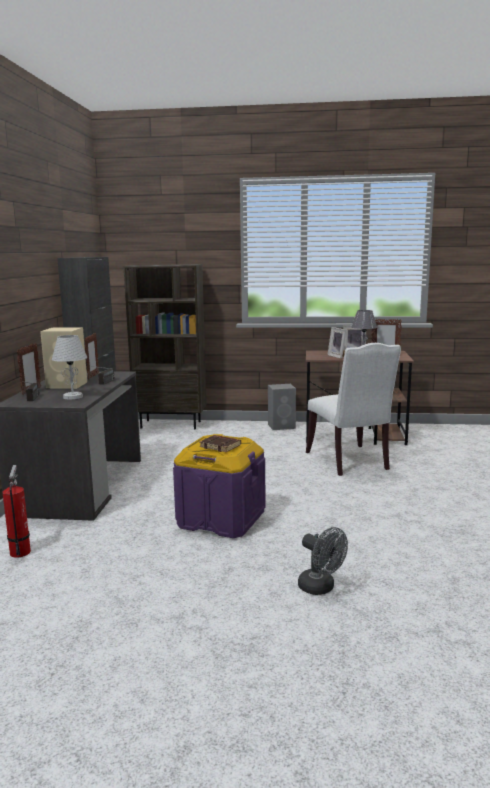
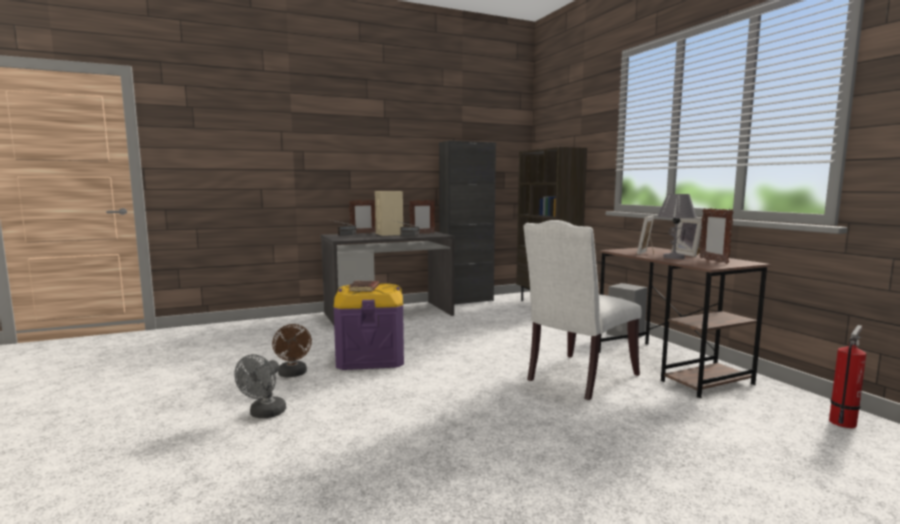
camera: 60 degrees right, 5 degrees down
(20, 551) = (281, 326): fire extinguisher -> fire extinguisher (843, 421)
(72, 397) = (358, 237): white table lamp -> none
(224, 563) = (293, 374): none -> brown fan

